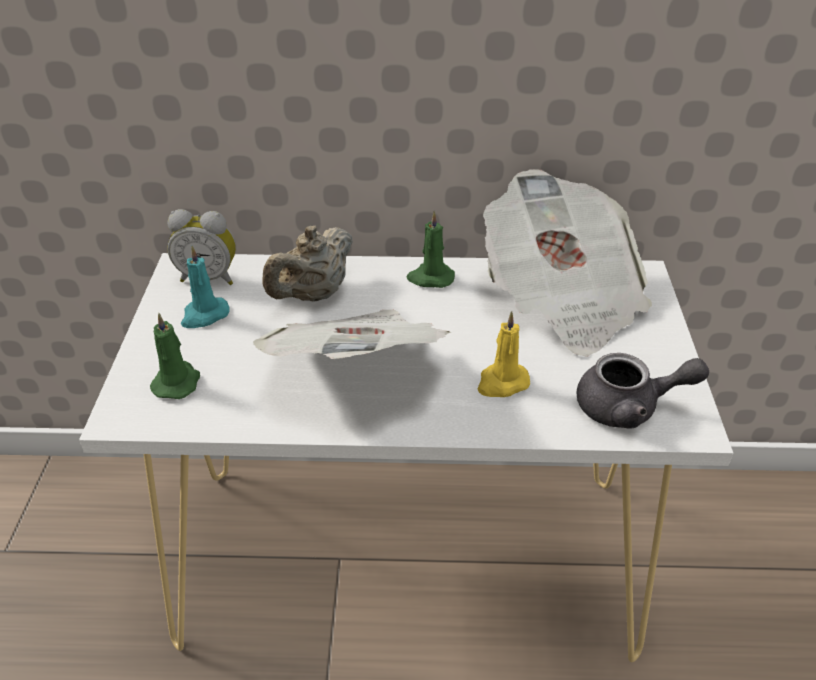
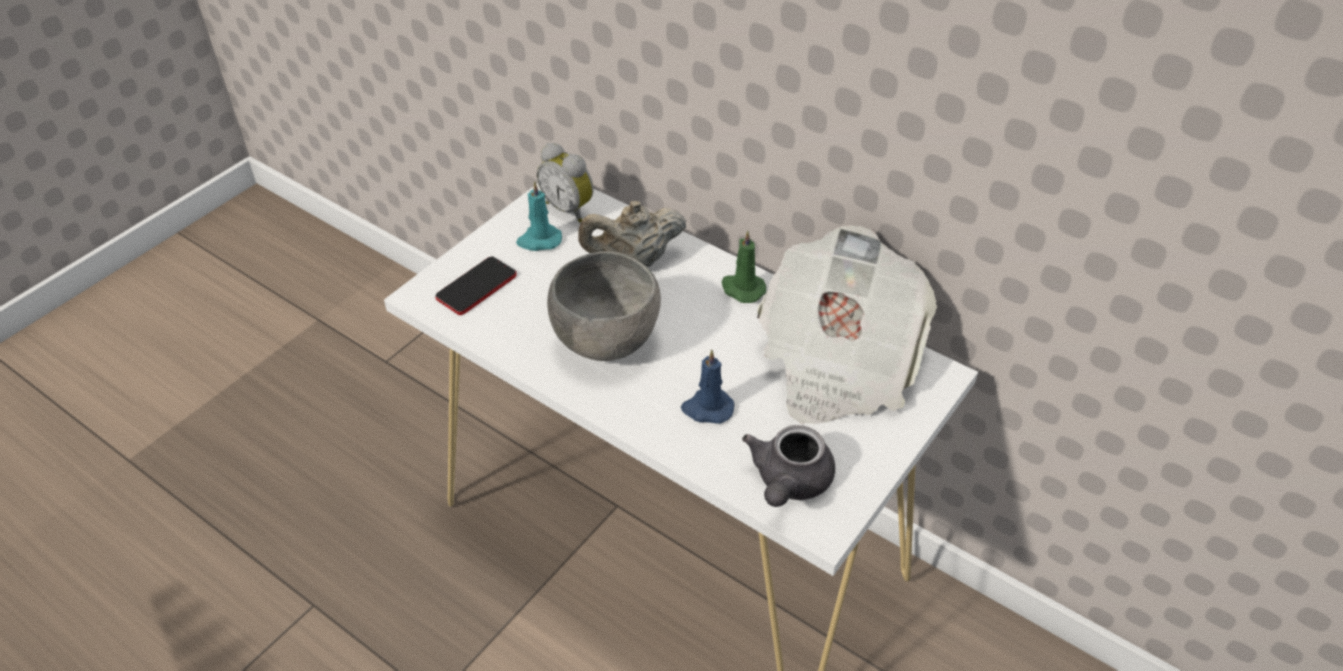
camera: 35 degrees right, 5 degrees up
(177, 382) = (476, 287): green candle -> phone
(357, 371) = (607, 342): newspaper -> grey bowl
(502, 383) = (707, 408): yellow candle -> blue candle
(628, 407) = (788, 482): grey teapot -> grey teapot turned 75 degrees clockwise

